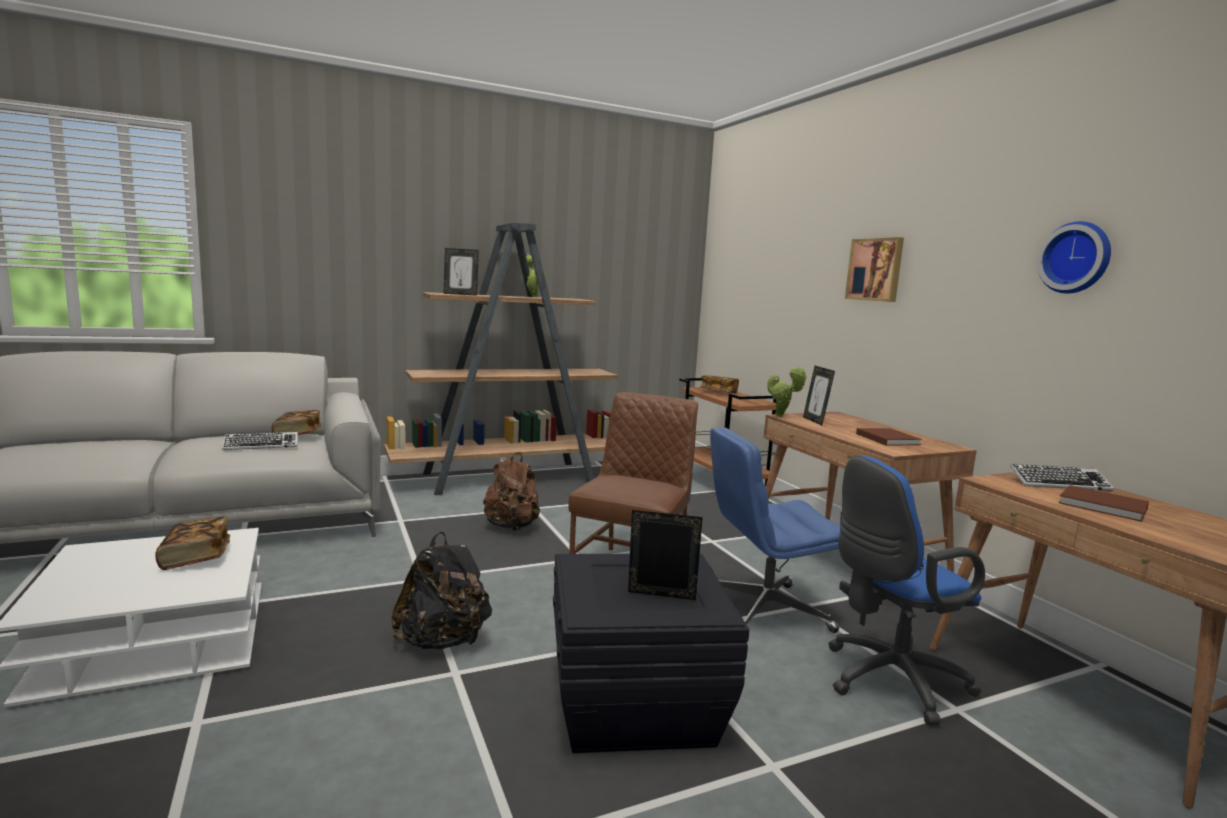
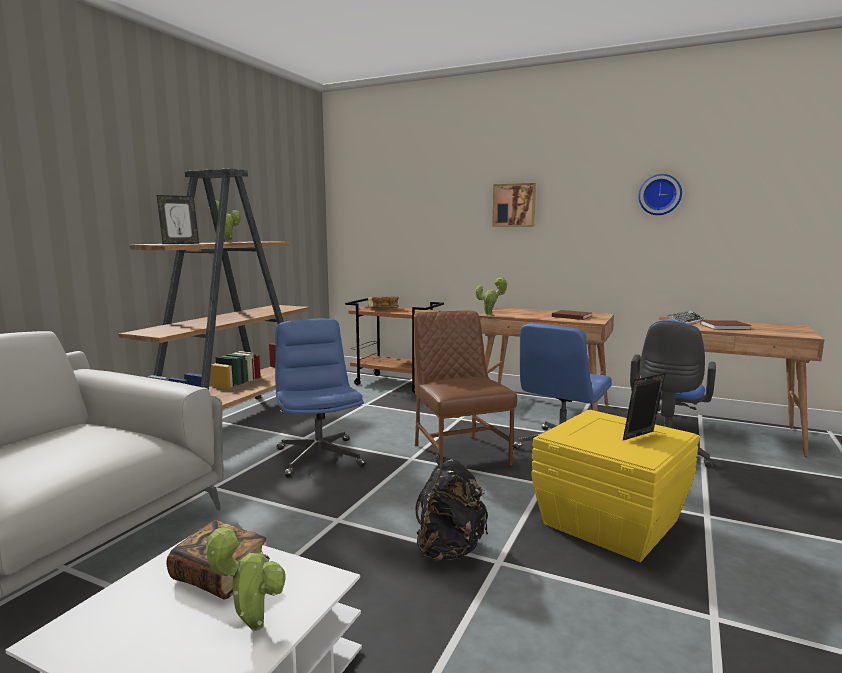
camera: 40 degrees left, 0 degrees up
(139, 590) = (251, 626): none -> potted plant
(261, 445) = (79, 447): keyboard -> none
(298, 435) = (85, 427): book -> none
(511, 527) = (319, 457): brown backpack -> blue office chair
(632, 703) = (609, 522): black storage box -> yellow storage box
(815, 421) = (512, 314): picture frame -> none

